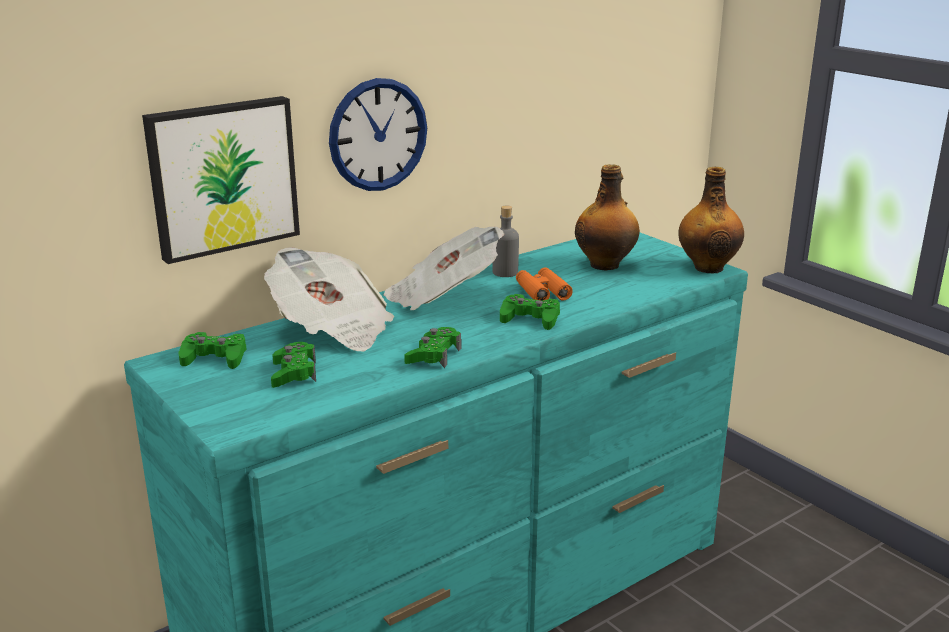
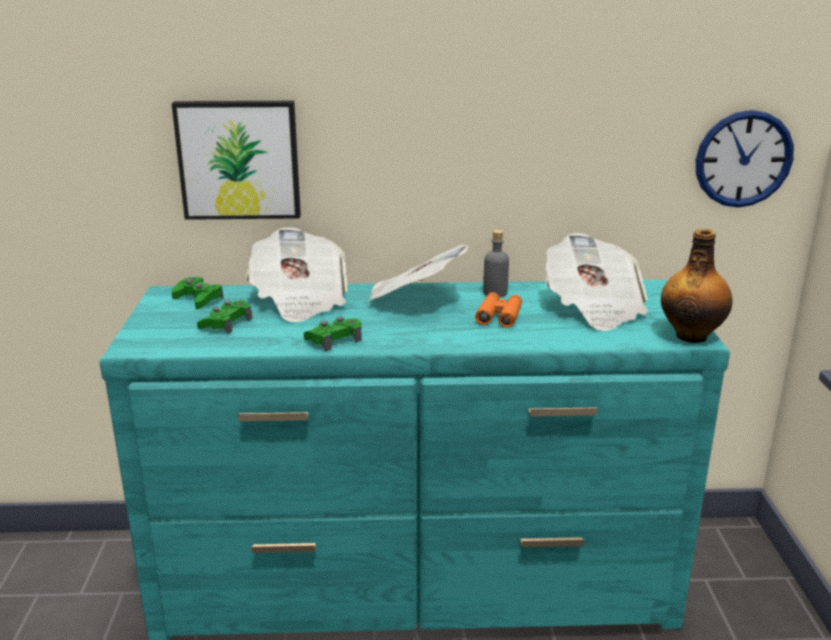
camera: 35 degrees right, 0 degrees up
(378, 135) = (386, 145): wall clock -> wall clock (743, 159)
(530, 319) = (453, 334): green game controller -> none
(605, 265) = (594, 308): bottle -> newspaper

